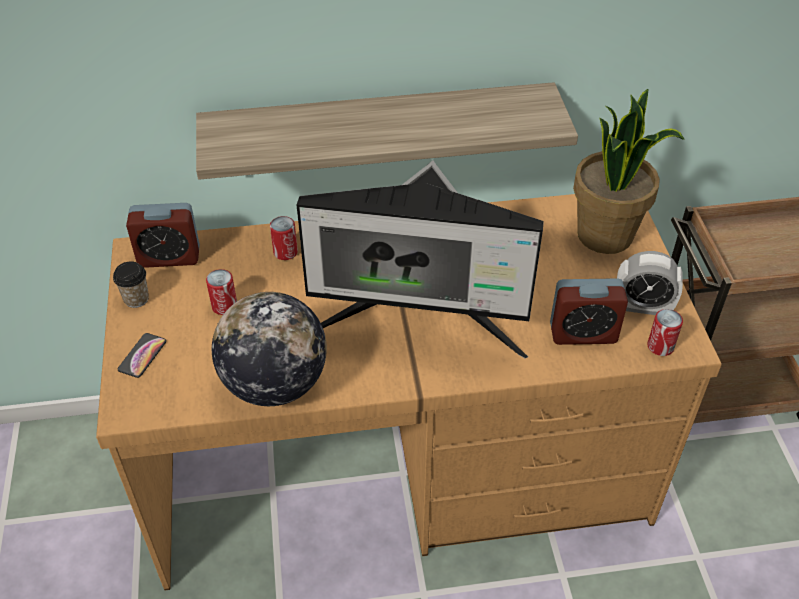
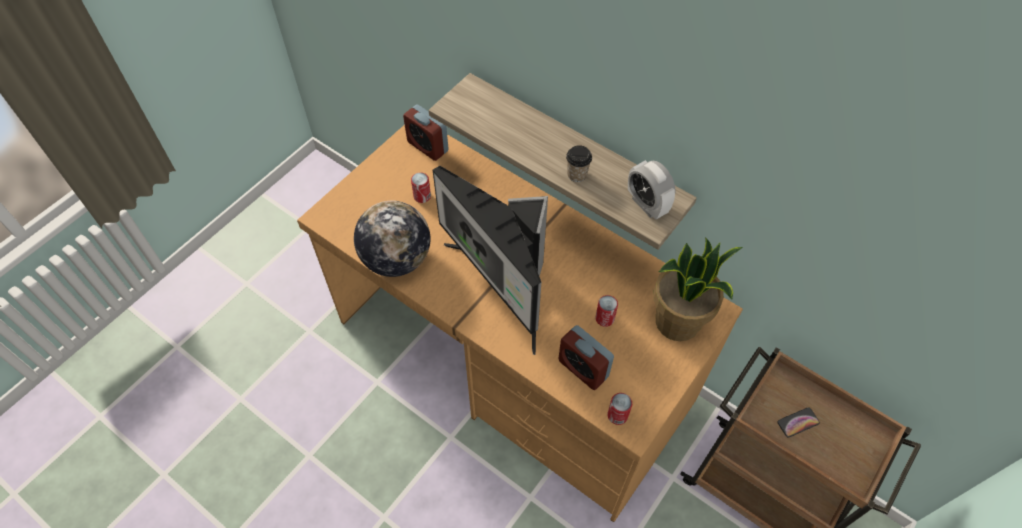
camera: 45 degrees right, 10 degrees up
(136, 299) = (388, 159): cup -> cup (577, 174)
(142, 356) = (357, 193): phone -> phone (798, 422)
(285, 252) = (486, 188): can -> can (604, 318)
(642, 306) = (639, 383): alarm clock -> alarm clock (646, 205)

